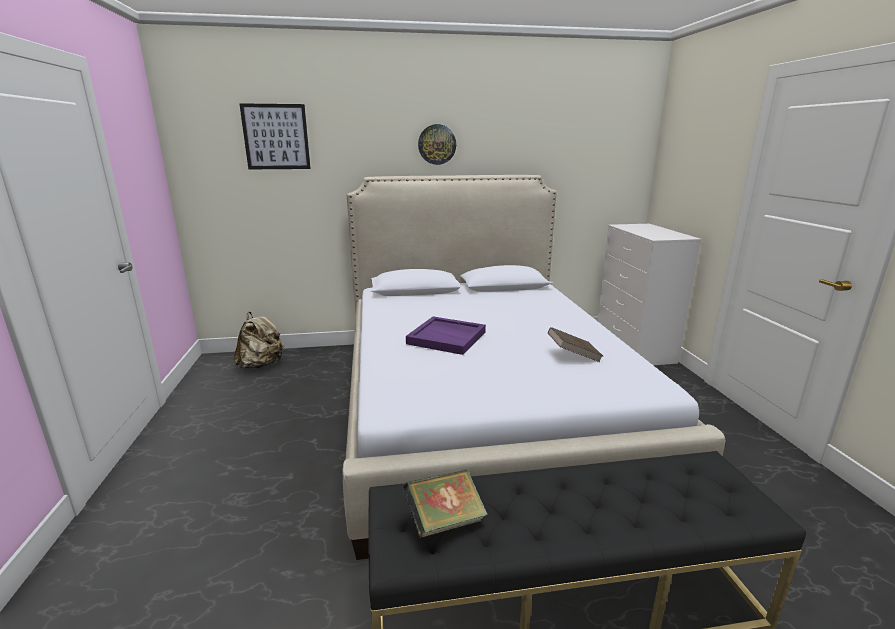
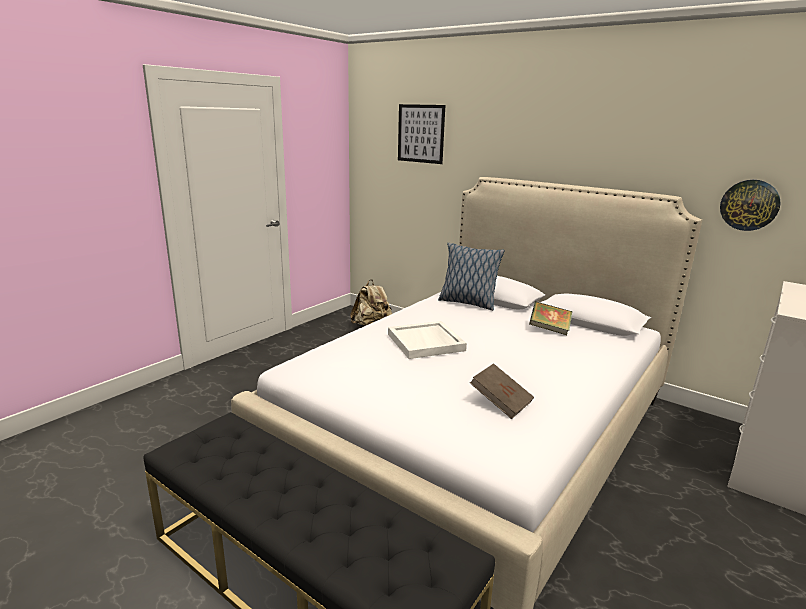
camera: 45 degrees right, 0 degrees up
(406, 299) = (467, 303): none -> pillow
(437, 144) = (560, 149): wall clock -> wall clock (749, 205)
(445, 521) = (220, 450): book -> book (549, 329)
(447, 338) = (426, 342): purple tray -> white tray

